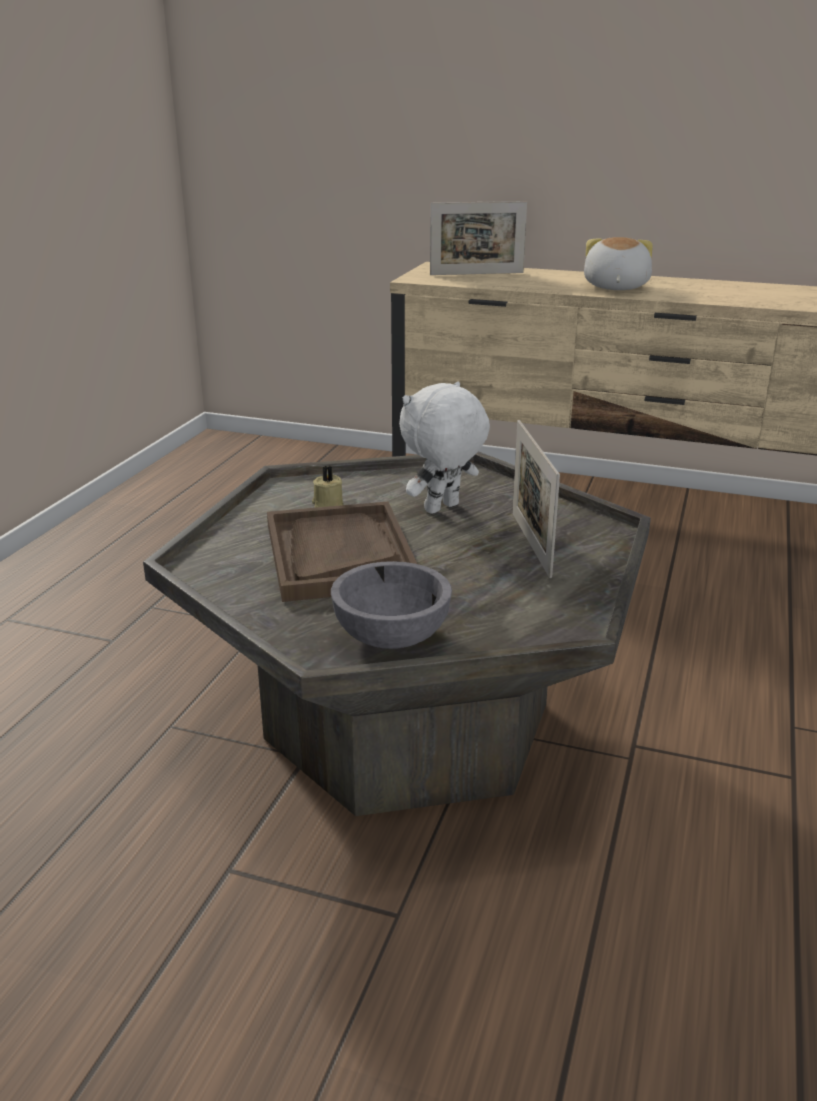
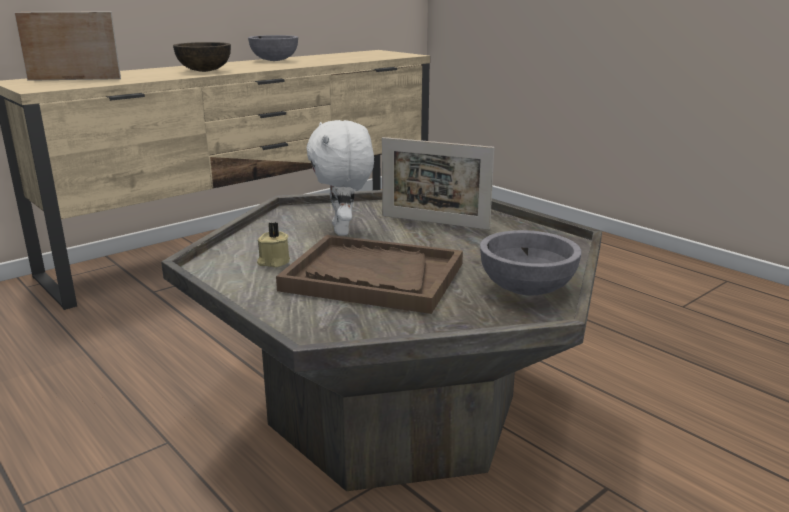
camera: 60 degrees left, 5 degrees down
(476, 274) = (74, 79): picture frame -> picture frame turned 120 degrees counterclockwise
(614, 287) = (204, 71): plush toy -> brown bowl
(750, 287) = (275, 60): none -> grey bowl

